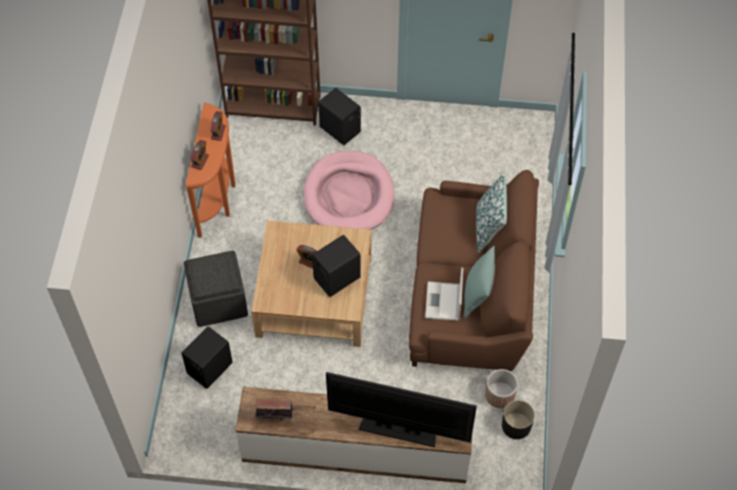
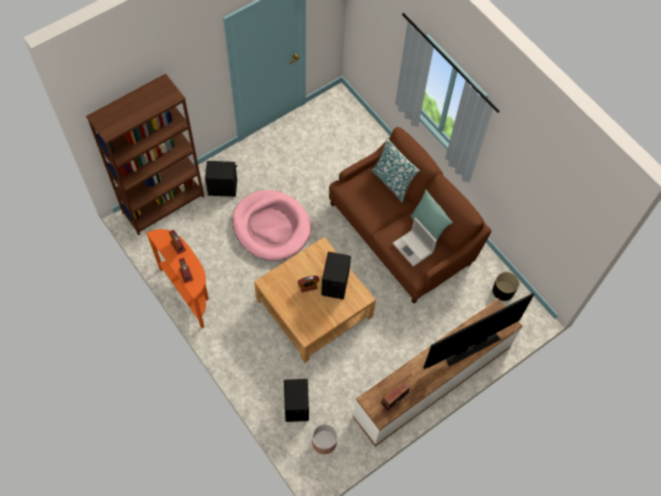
camera: 45 degrees left, 5 degrees up
(217, 300) = (256, 359): grey ottoman -> none
(499, 395) = (477, 280): planter -> planter (324, 442)

